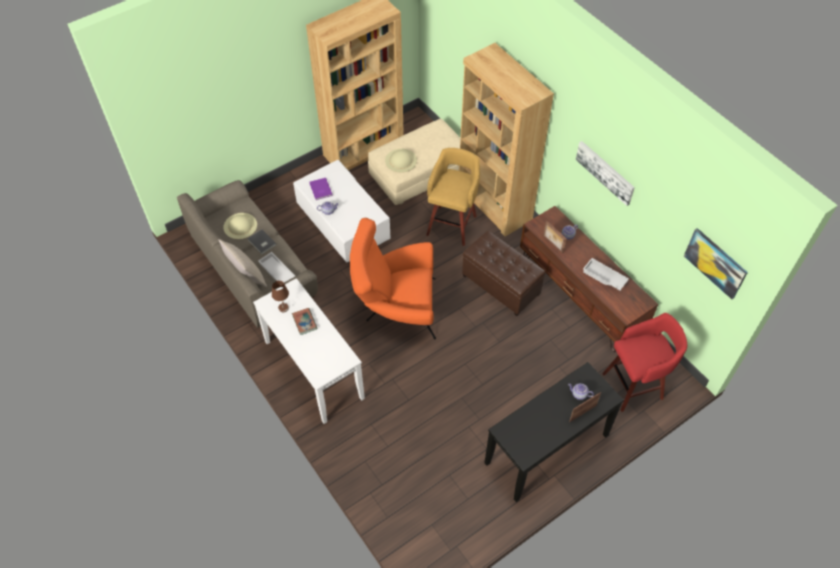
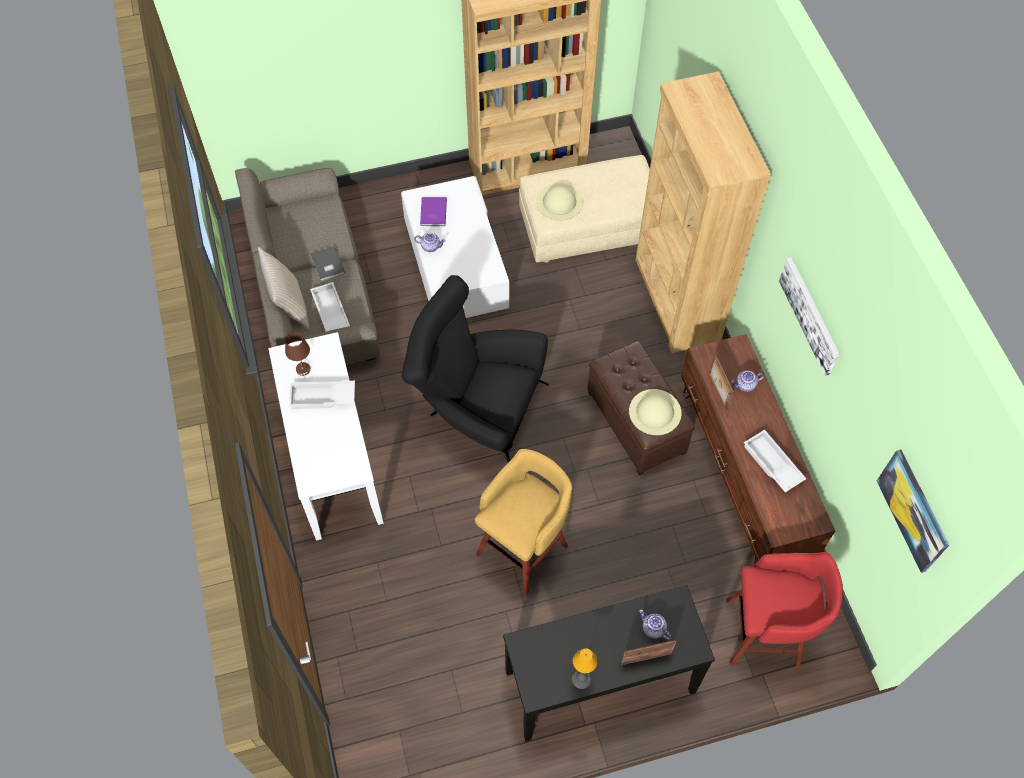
camera: 20 degrees right, 5 degrees up
(240, 226) = (309, 232): beige hat -> beige hat (655, 412)
(304, 322) = (322, 398): book -> white tray
(395, 308) = (477, 409): orange armchair -> black armchair
(452, 224) = (604, 312): yellow stool -> yellow stool (524, 548)
(549, 438) = (582, 678): none -> table lamp

